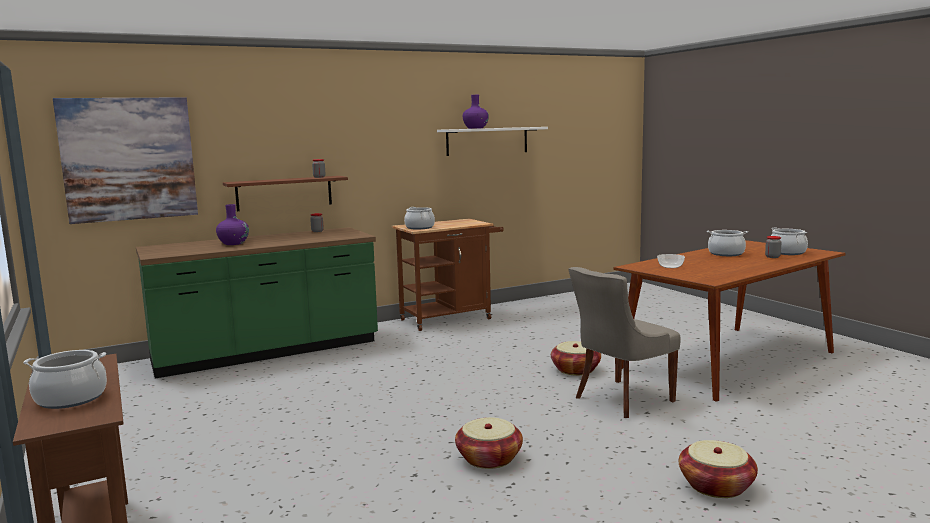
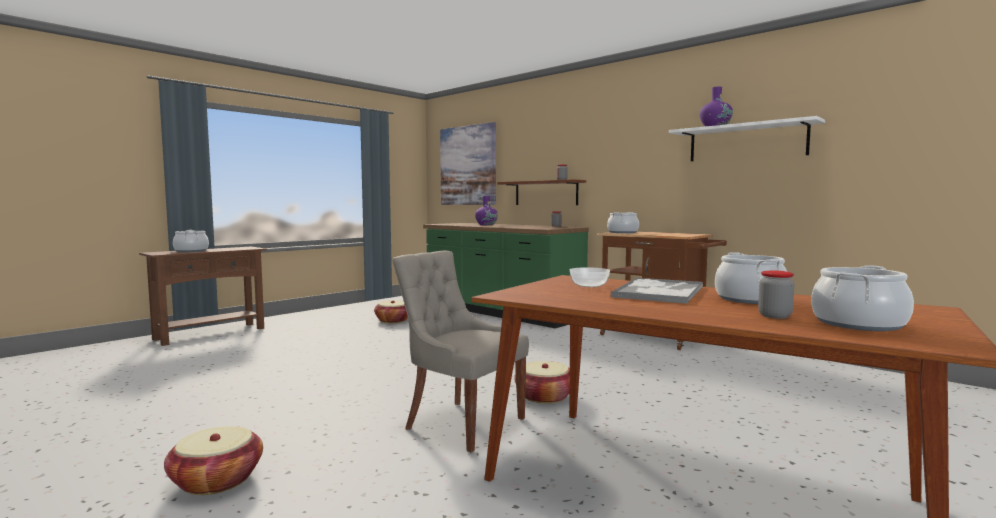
camera: 70 degrees right, 5 degrees down
(489, 458) = (304, 386): basket -> basket (393, 321)
(700, 260) = (659, 292): none -> tray

